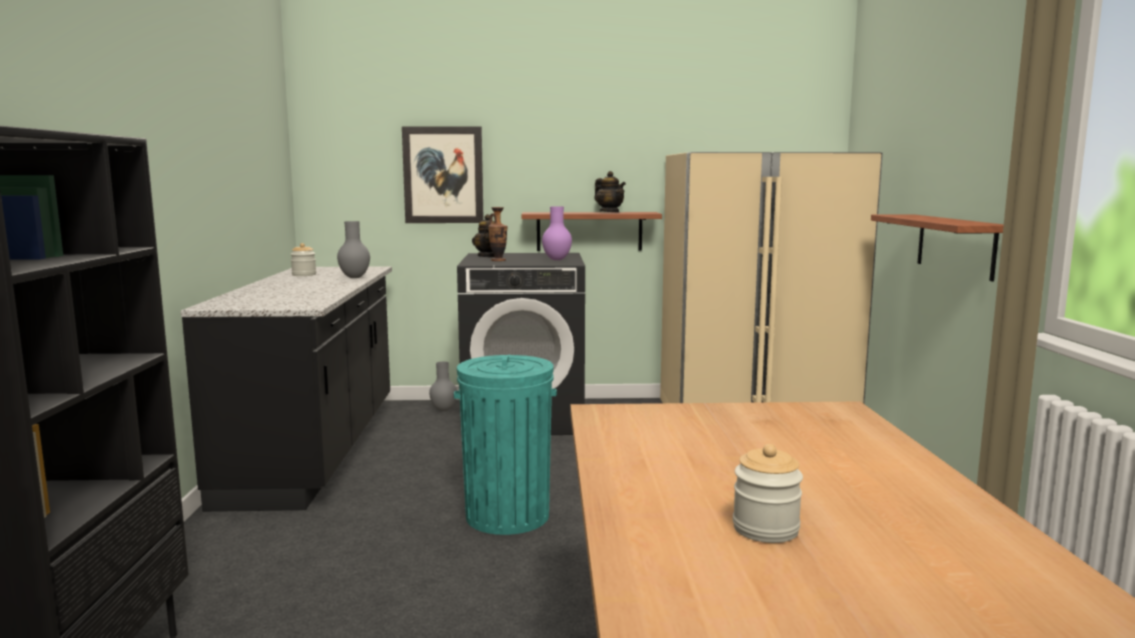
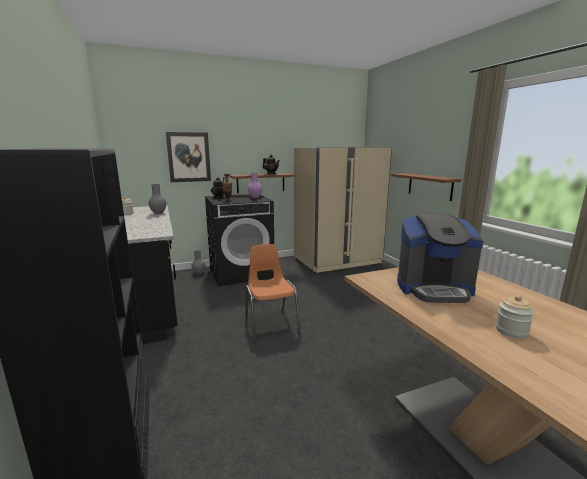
camera: 20 degrees left, 5 degrees up
(507, 515) = (271, 324): turquoise trash can -> orange chair
(720, 444) = (434, 289): none -> coffee machine

